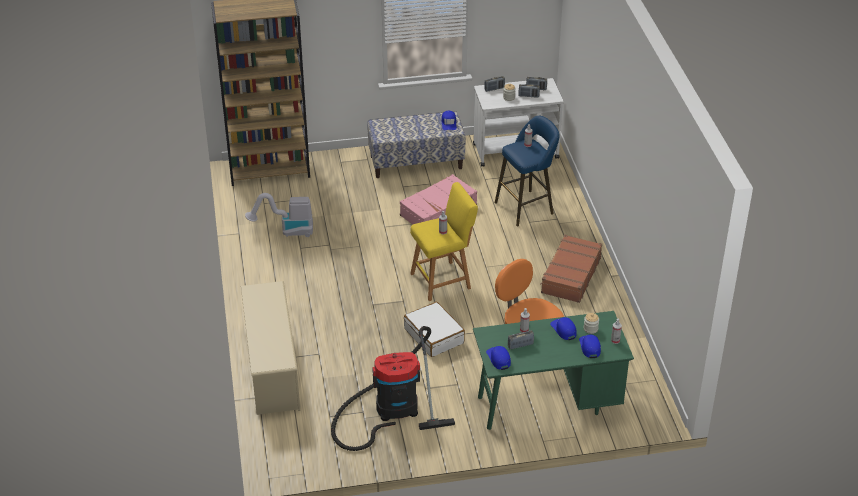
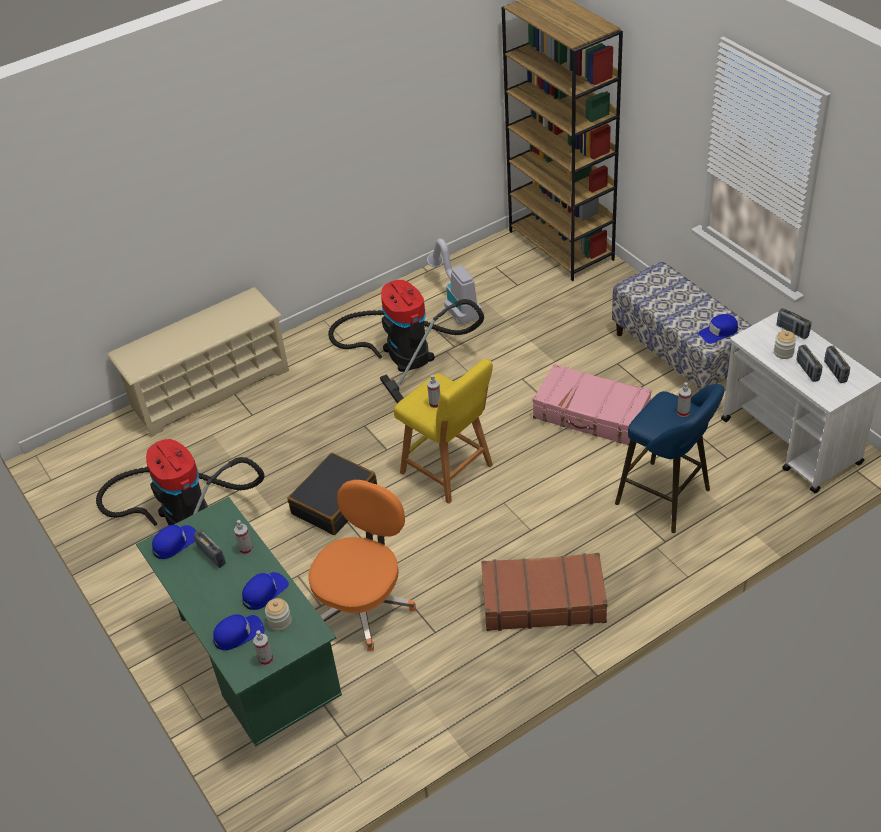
camera: 70 degrees right, 5 degrees up
(314, 267) = (404, 351): none -> vacuum cleaner
(434, 336) = (335, 502): white suitcase -> black suitcase

